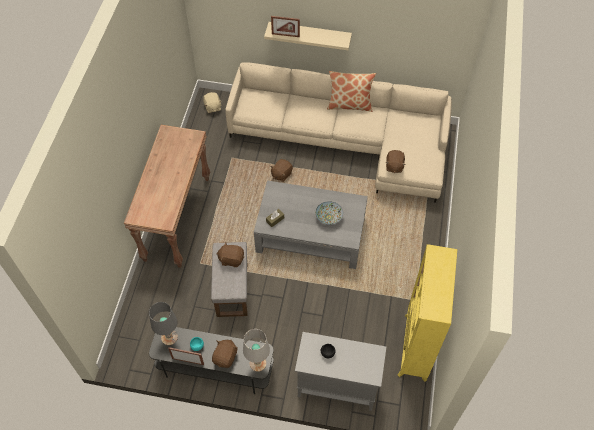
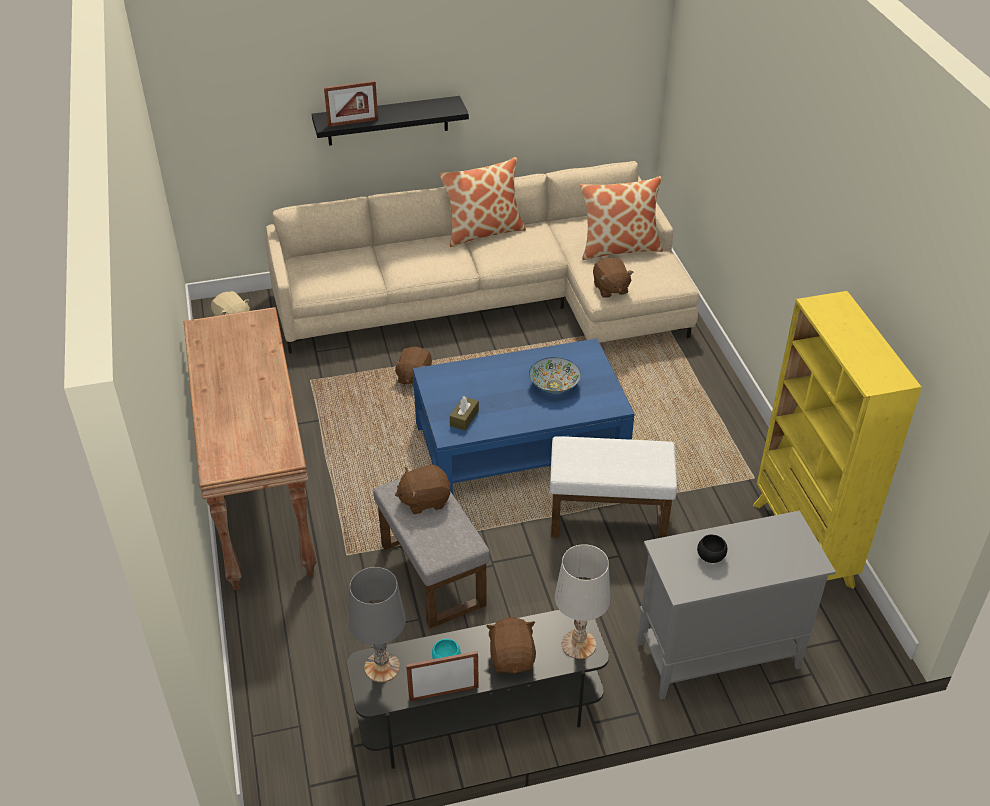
camera: 25 degrees left, 15 degrees down
(309, 34) = (387, 121): beige shelf -> black shelf
(311, 235) = (521, 445): grey coffee table -> blue coffee table
(328, 293) = (606, 519): none -> white ottoman
(414, 141) = (619, 248): none -> pillow

